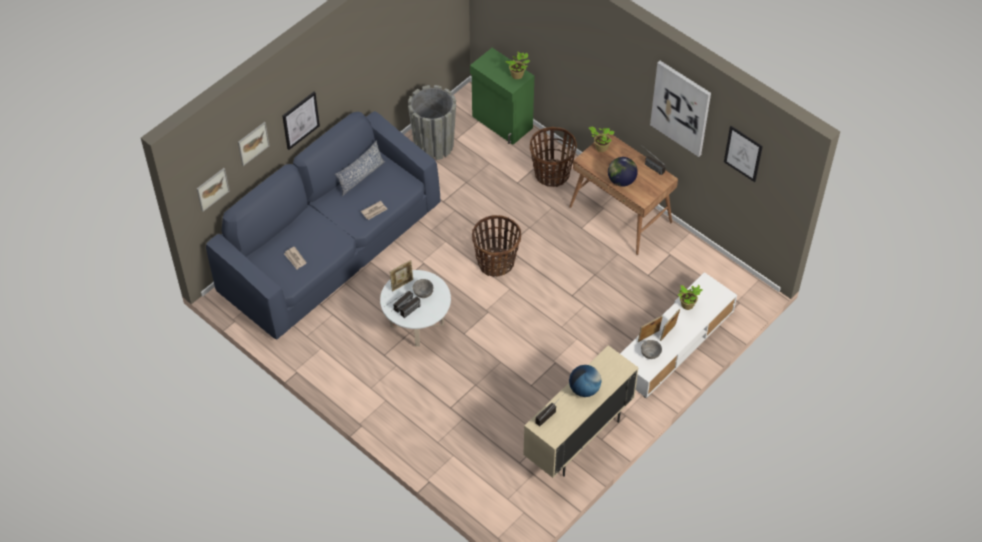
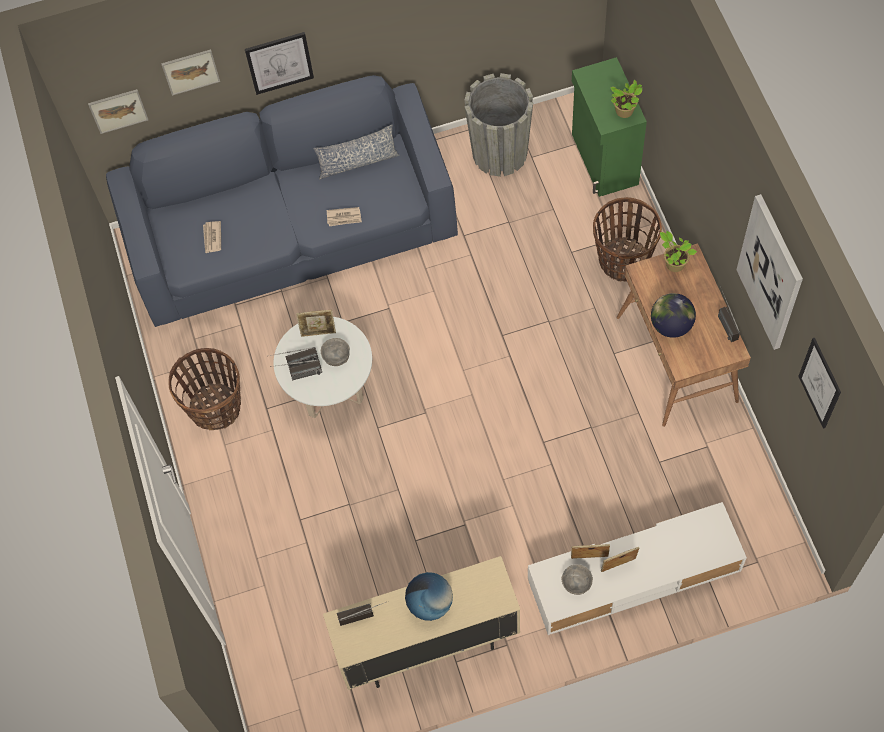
camera: 35 degrees right, 10 degrees up
(496, 262) = (477, 350): basket -> basket (215, 407)
(687, 305) = (669, 539): potted plant -> none

